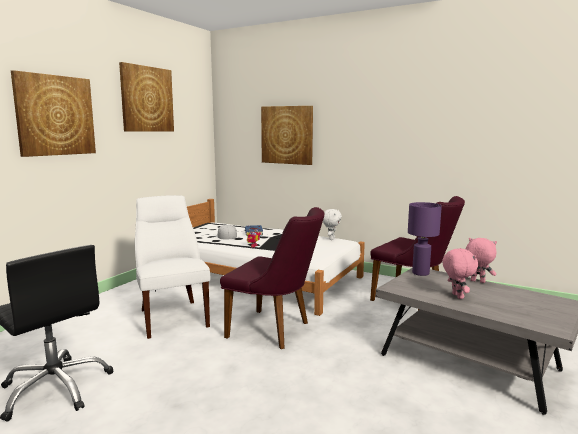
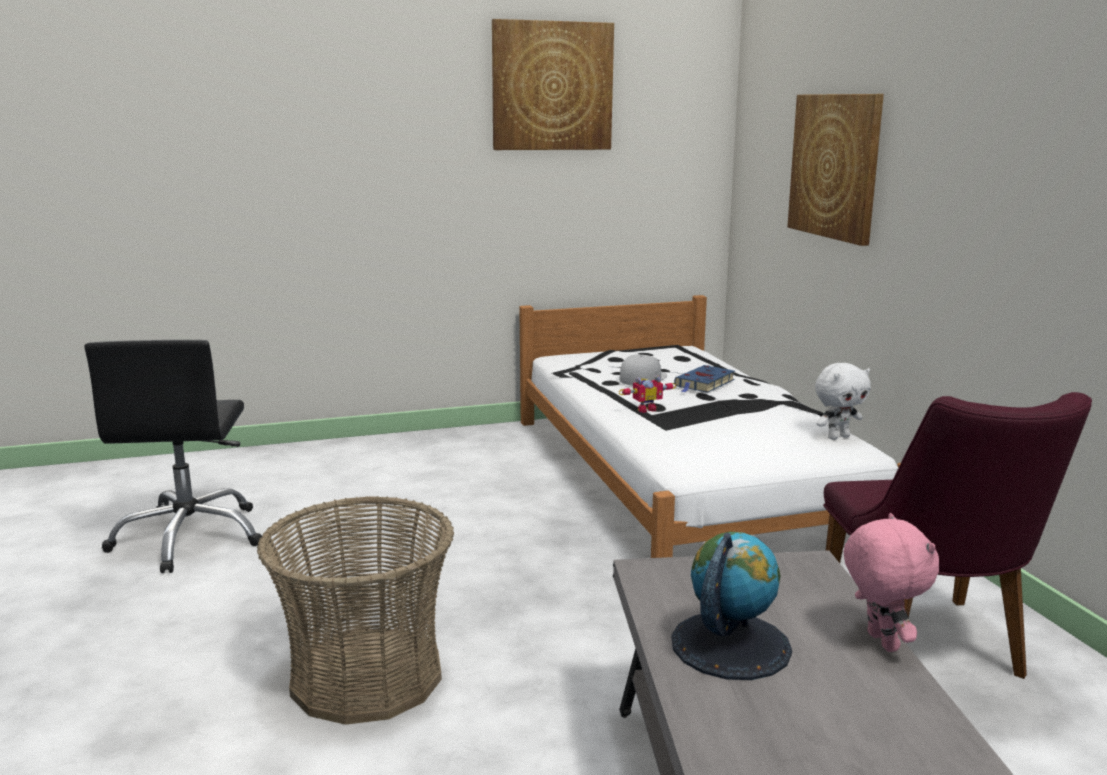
camera: 45 degrees right, 5 degrees up
(55, 115) = (359, 124): picture -> none
(173, 316) = (444, 499): white chair -> none
(275, 330) = (535, 583): purple chair -> none
(280, 392) = (366, 676): none -> basket
(420, 273) = (792, 568): purple table lamp -> none
(456, 296) = (730, 645): pink plush toy -> globe

